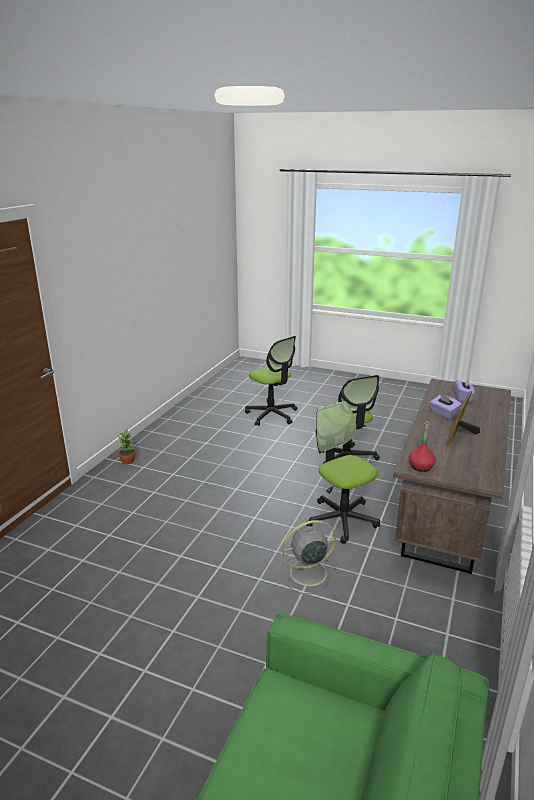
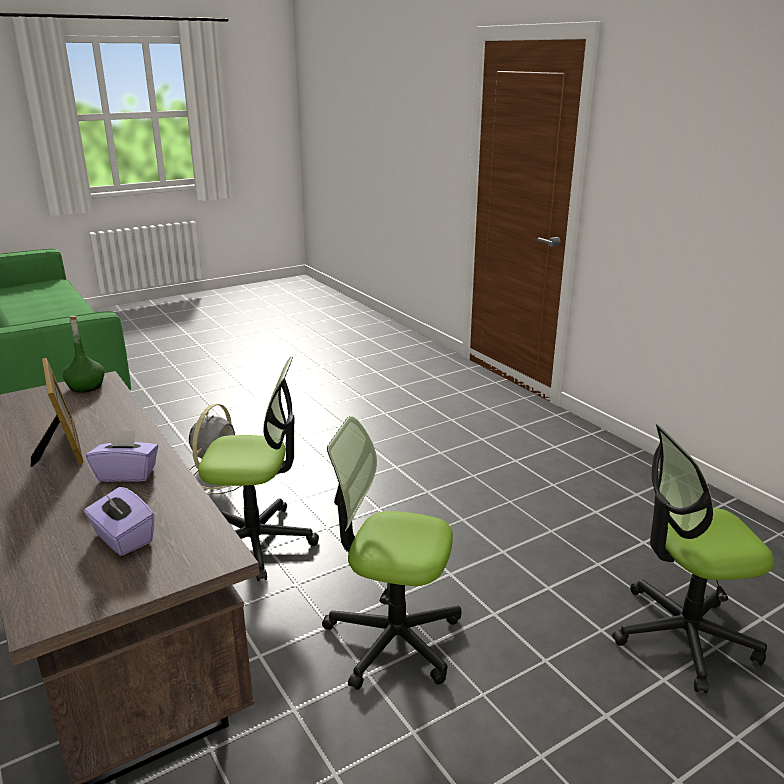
camera: 125 degrees right, 0 degrees up
(128, 461) = (582, 441): potted plant -> none
(421, 466) = (86, 386): red bottle -> green bottle

